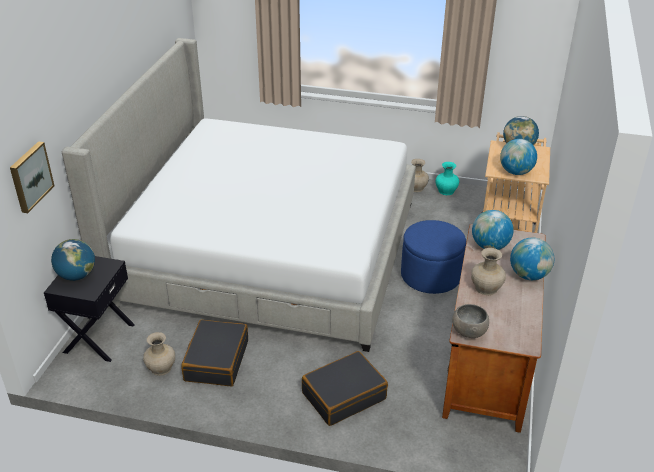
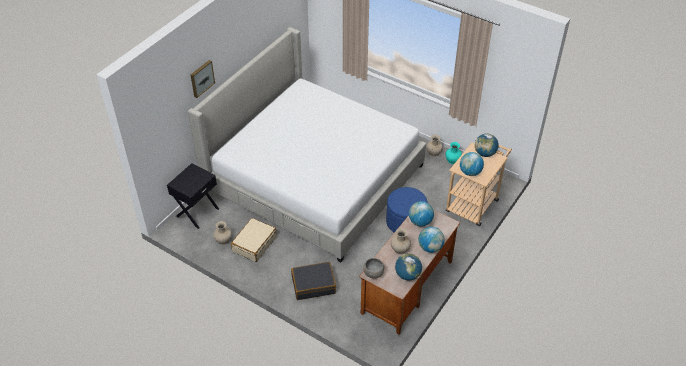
camera: 20 degrees right, 10 degrees up
(30, 176) = (165, 126): picture -> picture (201, 78)
(77, 276) = (187, 178): globe -> globe (407, 275)
(216, 360) = (254, 244): black suitcase -> beige suitcase

